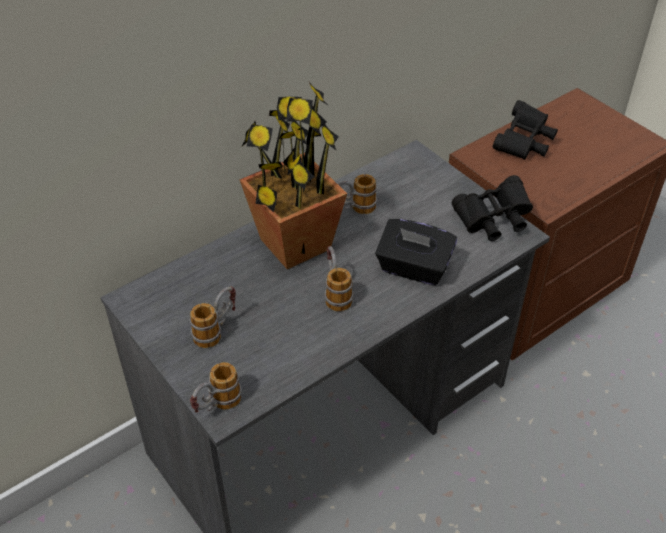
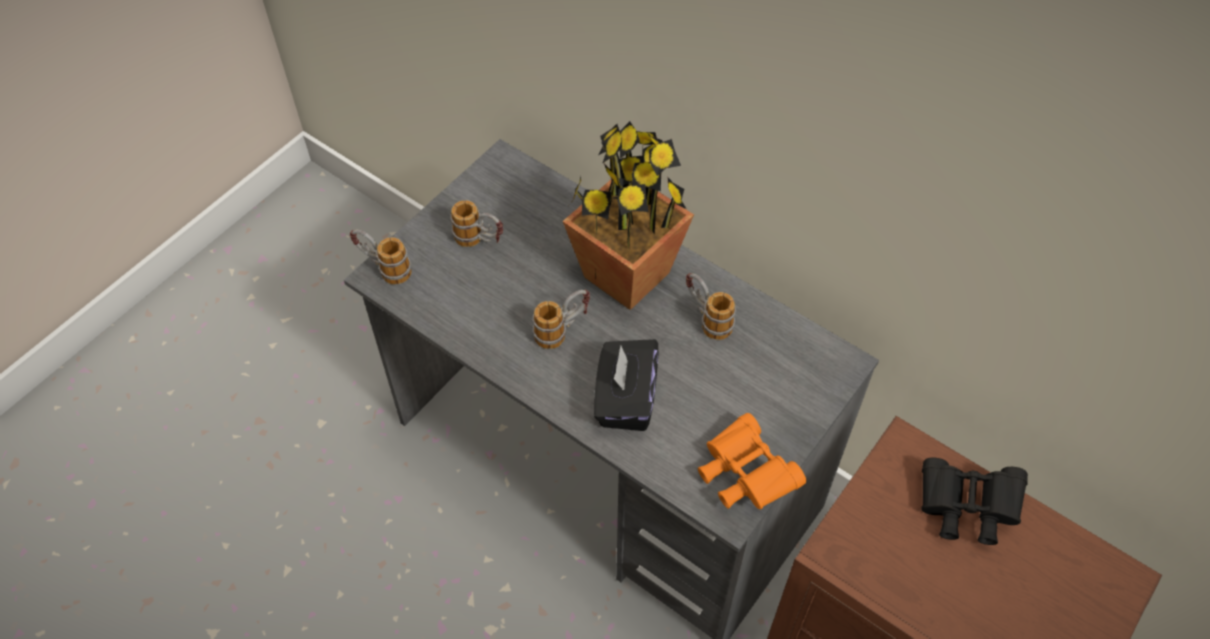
camera: 75 degrees right, 10 degrees up
(493, 221) = (744, 475): black binoculars -> orange binoculars

